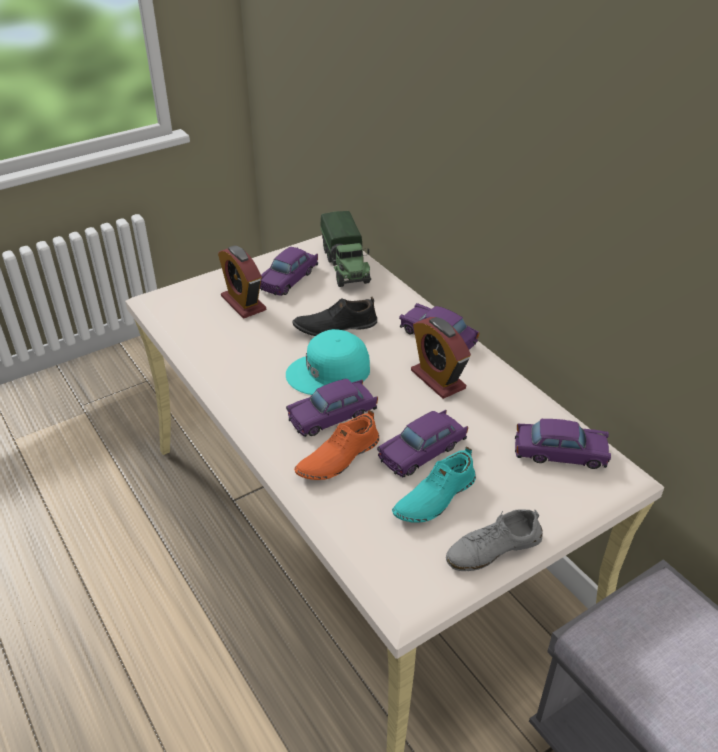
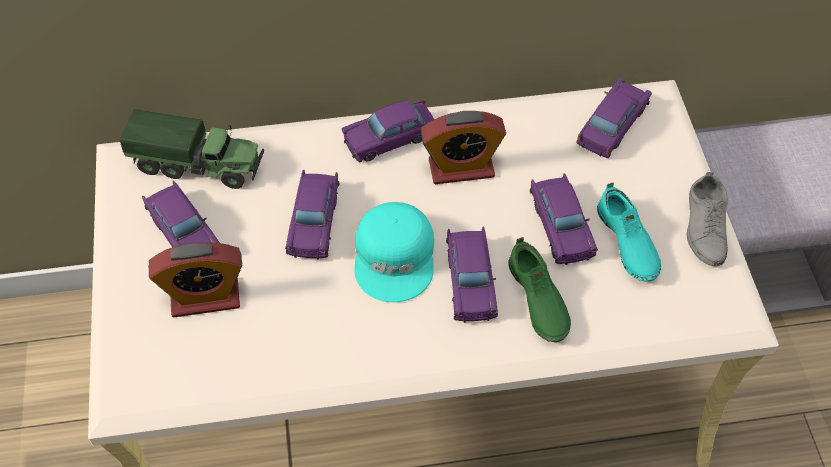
camera: 65 degrees left, 15 degrees up
(335, 326) = (314, 221): black shoe -> purple toy car
(338, 458) = (537, 300): orange shoe -> green shoe

